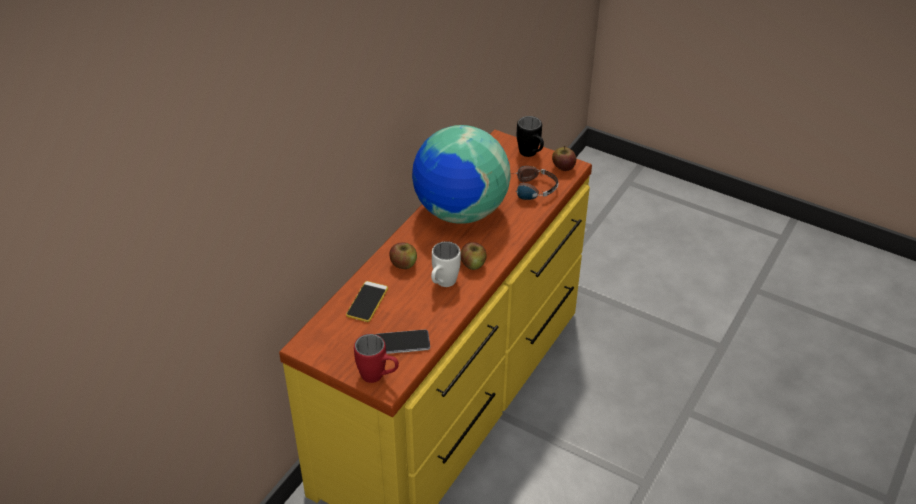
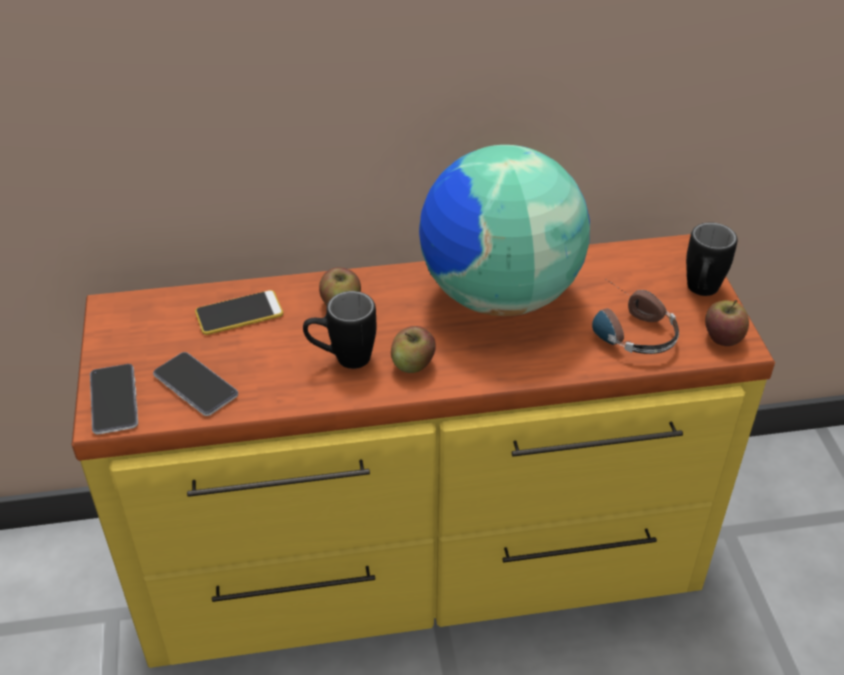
camera: 50 degrees right, 0 degrees up
(378, 377) = (114, 400): red mug -> phone
(443, 284) = (342, 359): white mug -> black mug

